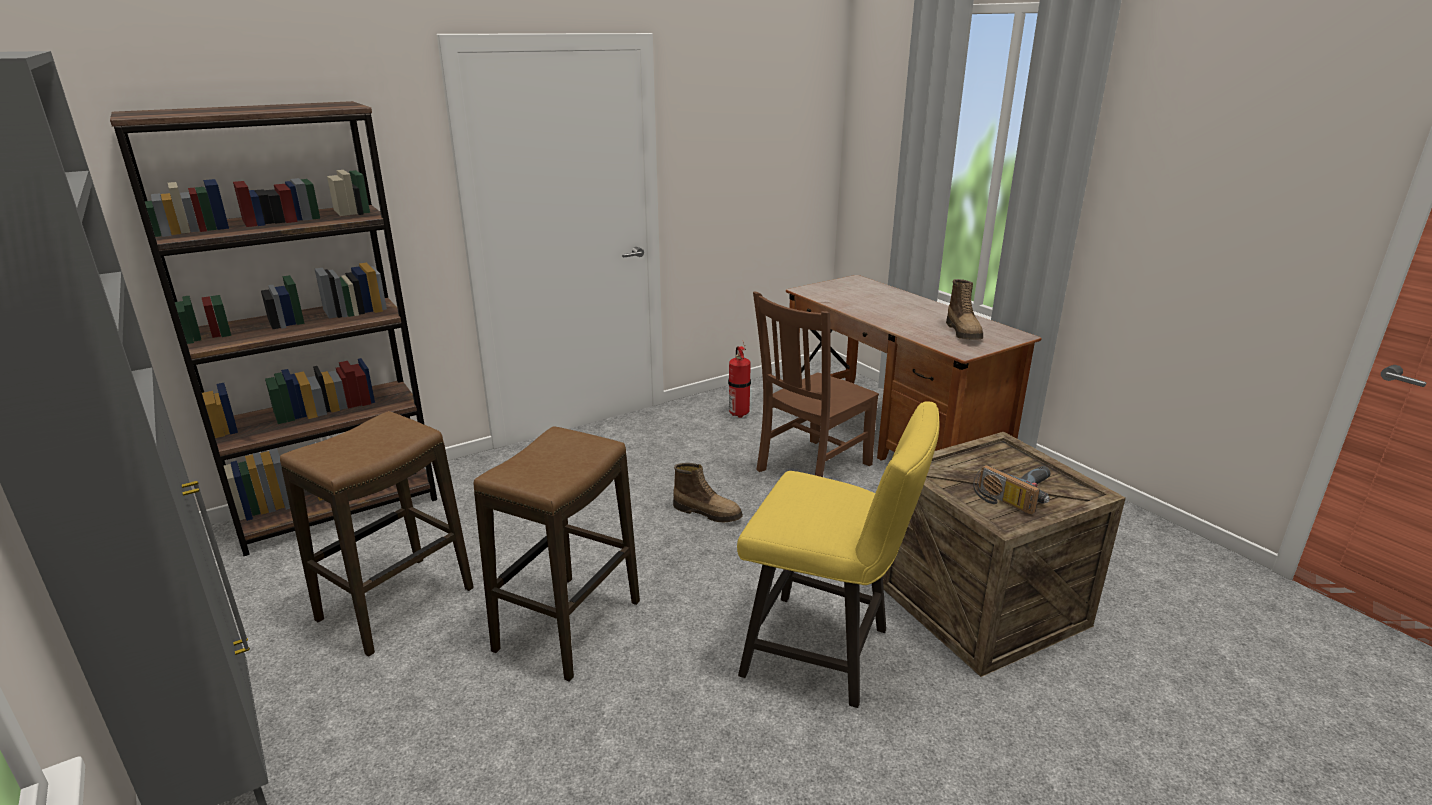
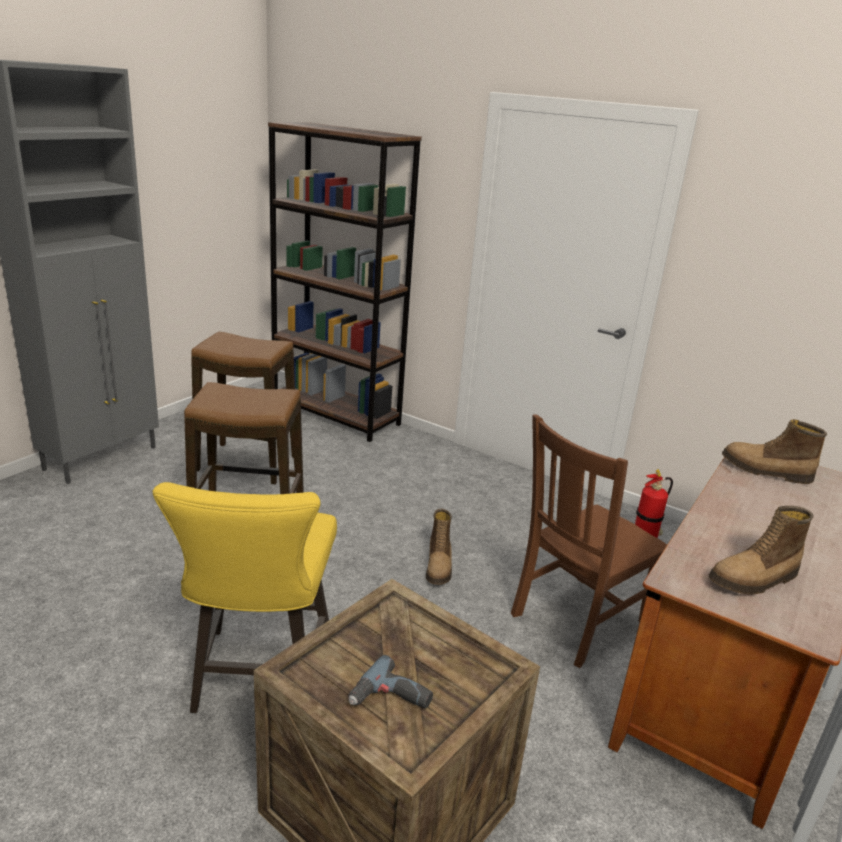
camera: 65 degrees right, 0 degrees up
(811, 468) = (576, 620): brown chair -> brown chair turned 60 degrees counterclockwise
(834, 294) = (765, 471): none -> boot
(1000, 502) = (344, 666): radio -> none

